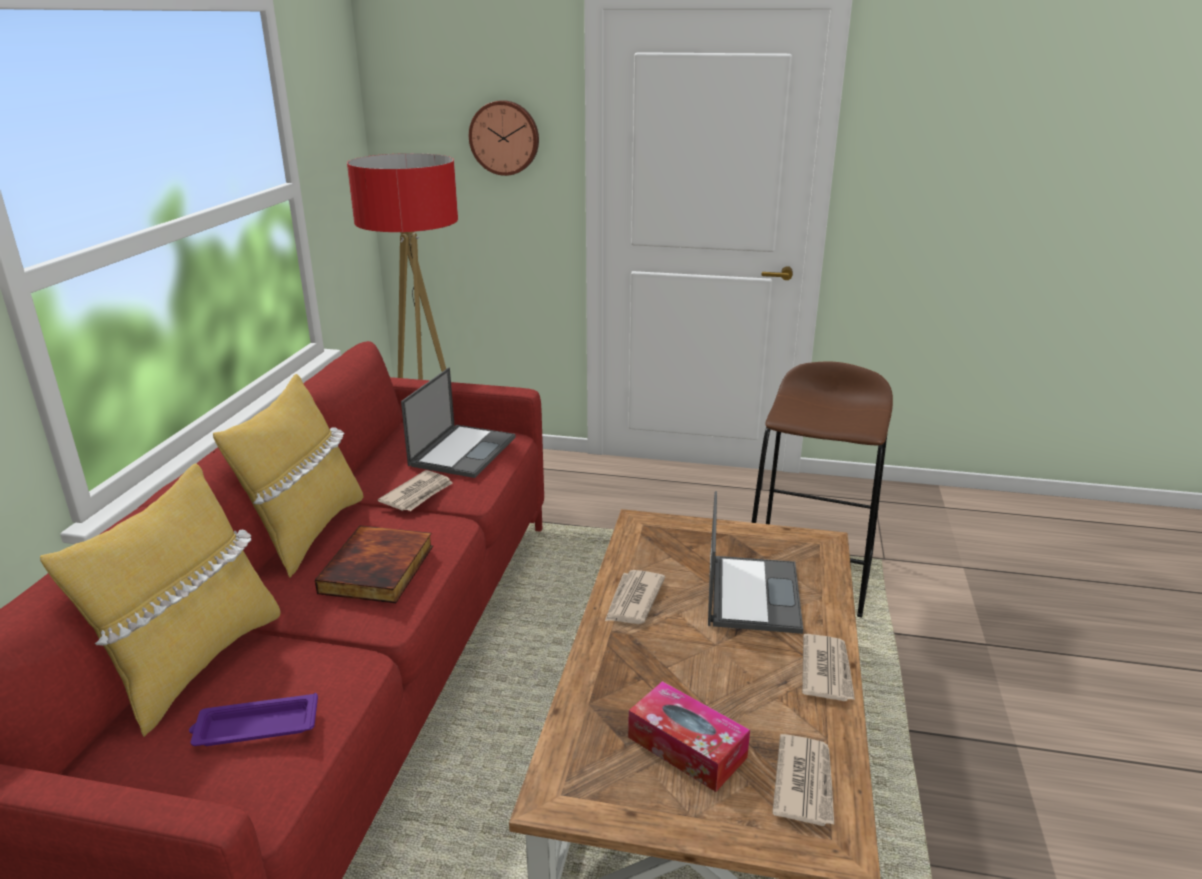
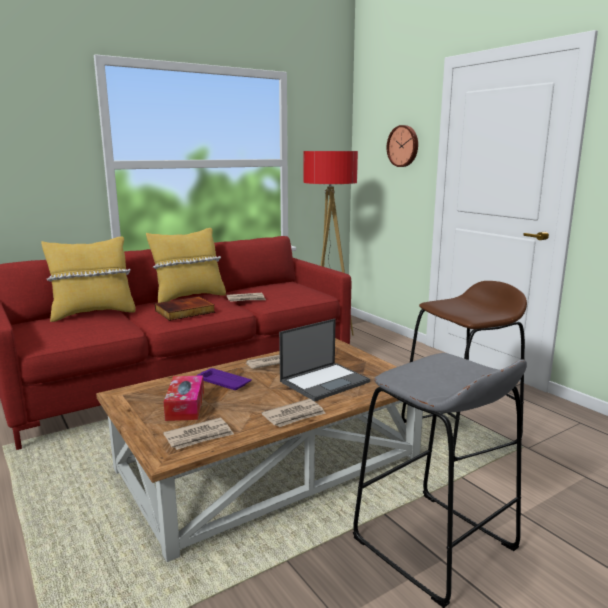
camera: 45 degrees right, 10 degrees down
(255, 727) = (72, 330): purple tray -> purple tray (222, 382)
(463, 451) = (292, 293): laptop -> none
(989, 733) = (434, 544): none -> grey stool

